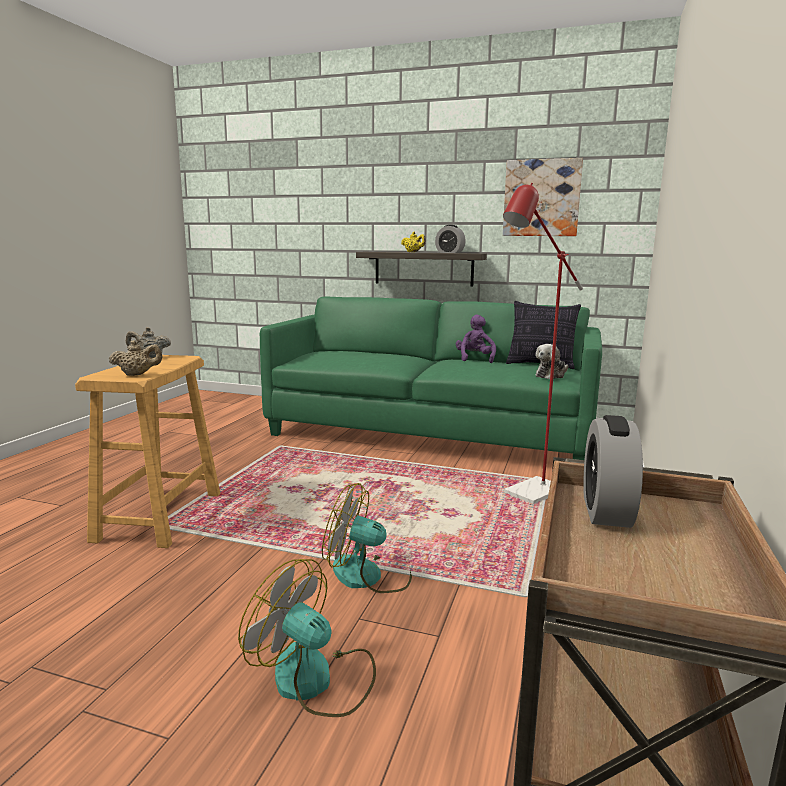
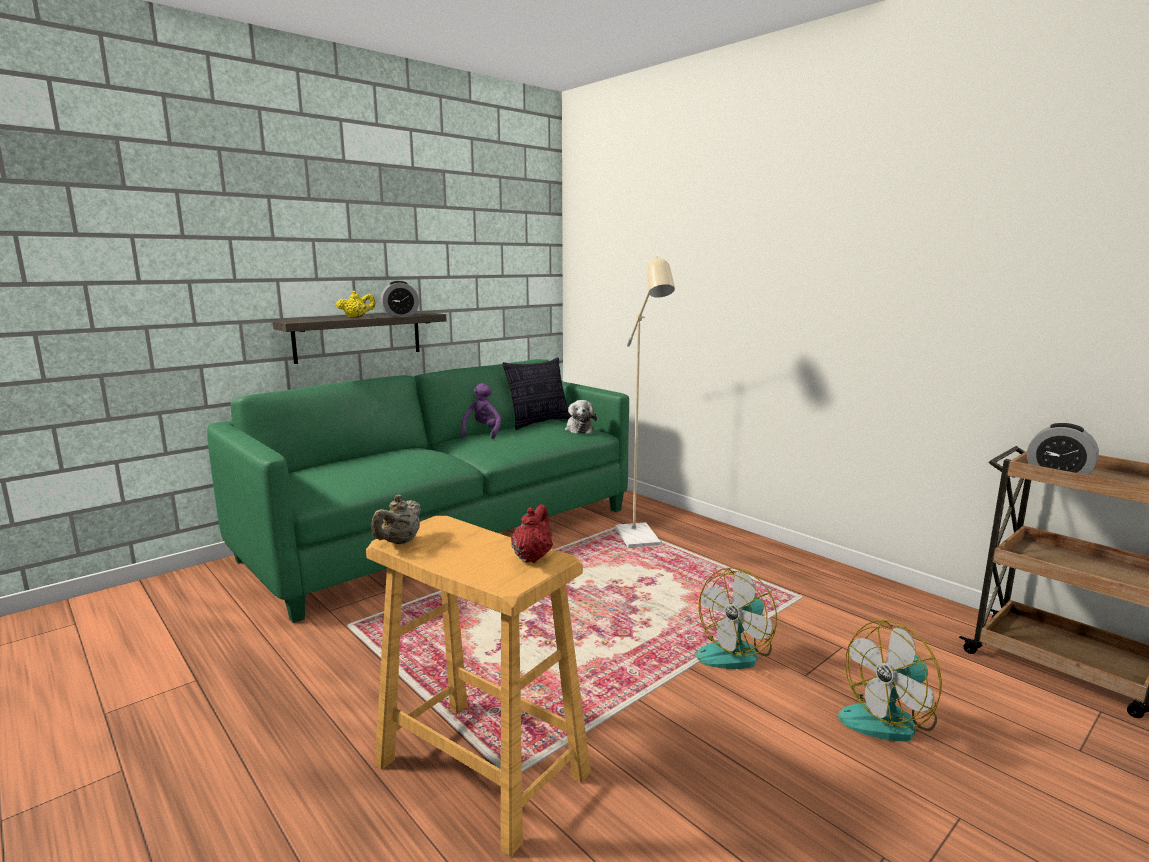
camera: 60 degrees left, 0 degrees up
(137, 374) = (532, 557): beige teapot -> red teapot
(475, 359) = (481, 433): purple plush toy -> purple plush toy turned 60 degrees clockwise
(528, 495) = (640, 541): red floor lamp -> beige floor lamp
(541, 198) = (476, 250): picture -> none

